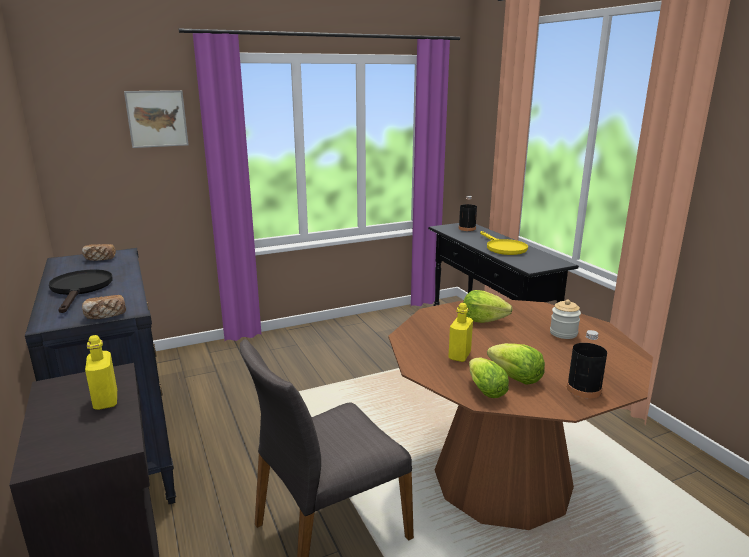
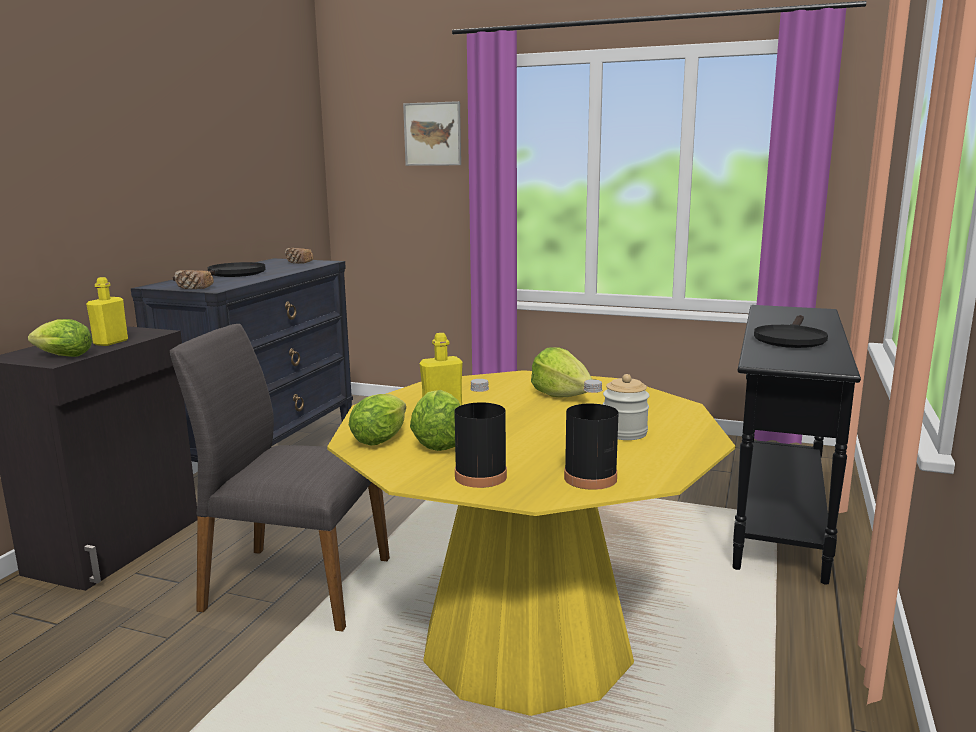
camera: 45 degrees right, 5 degrees down
(106, 436) = (61, 356): none -> lettuce
(467, 228) = (802, 314): black bottle -> black bottle (590, 478)
(502, 478) = (527, 642): brown dining table -> yellow dining table
(503, 248) = (790, 338): yellow frying pan -> black frying pan

